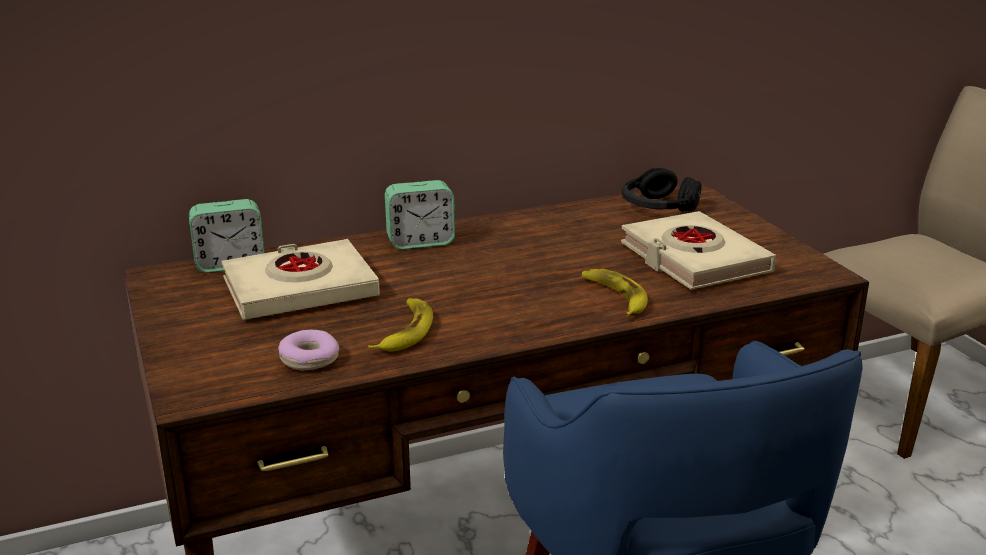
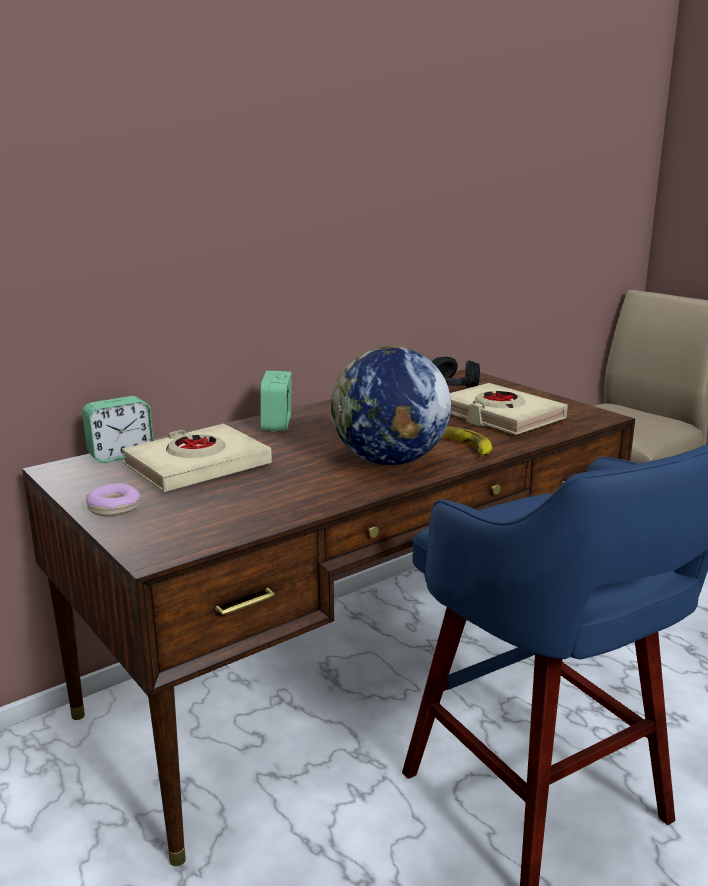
camera: 15 degrees left, 5 degrees down
(309, 359) = (242, 514): donut -> donut (114, 508)
(405, 331) = (310, 485): banana -> none
(420, 242) = (277, 424): alarm clock -> alarm clock turned 120 degrees clockwise
(516, 308) = (389, 461): none -> globe

